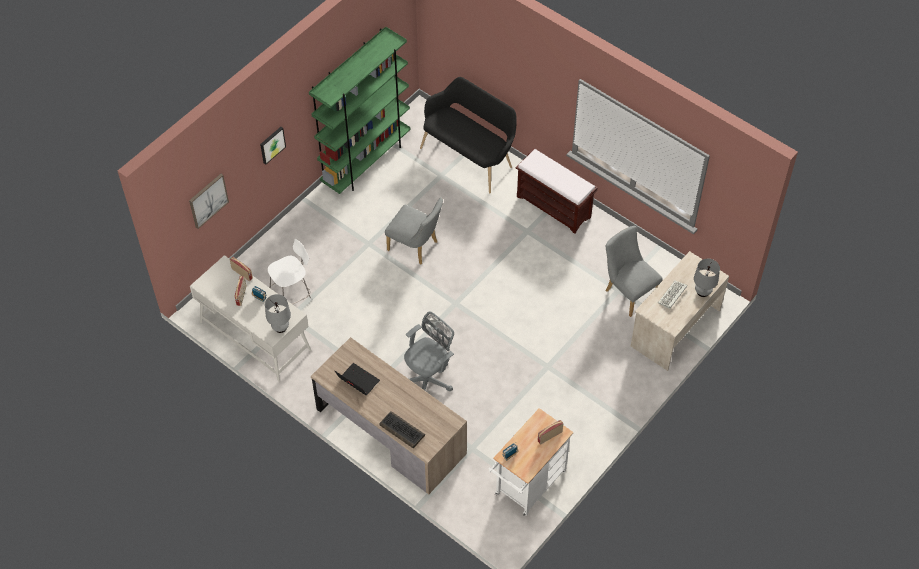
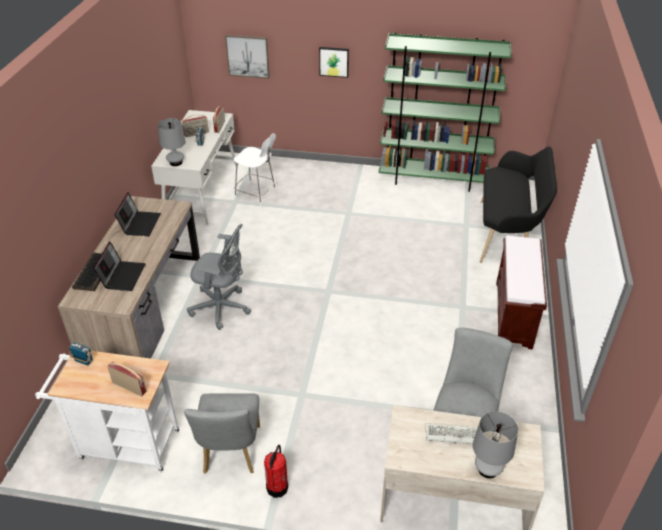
camera: 60 degrees right, 15 degrees down
(416, 247) = (370, 241): grey chair -> grey chair (230, 454)
(418, 412) = (122, 276): none -> laptop
(613, 412) = (277, 487): none -> fire extinguisher

